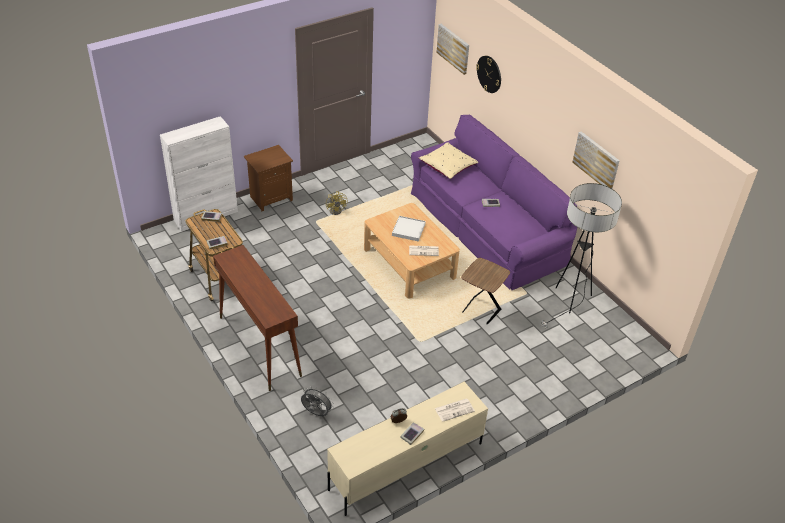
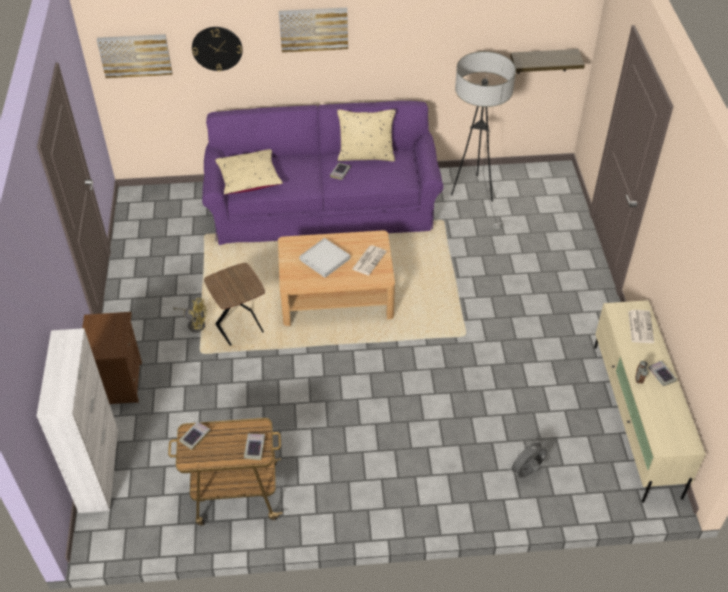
camera: 60 degrees left, 5 degrees up
(259, 345) = (388, 492): brown console table -> none
(480, 311) = (448, 267): brown side table -> brown side table (241, 328)
(520, 210) = (366, 155): none -> beige pillow
(596, 161) = (428, 41): picture -> picture (313, 29)
(663, 239) = (542, 61): none -> shelf

